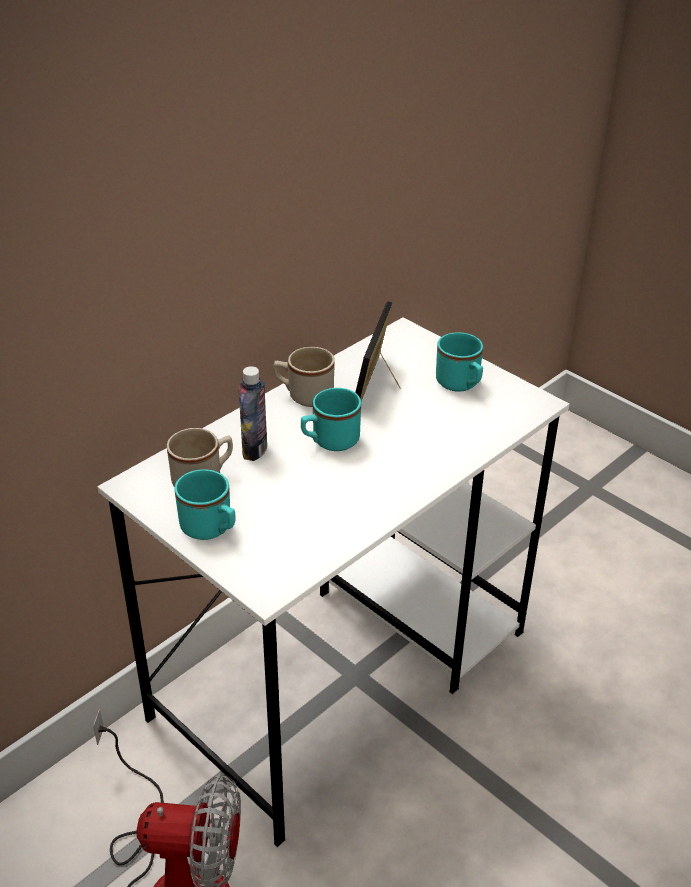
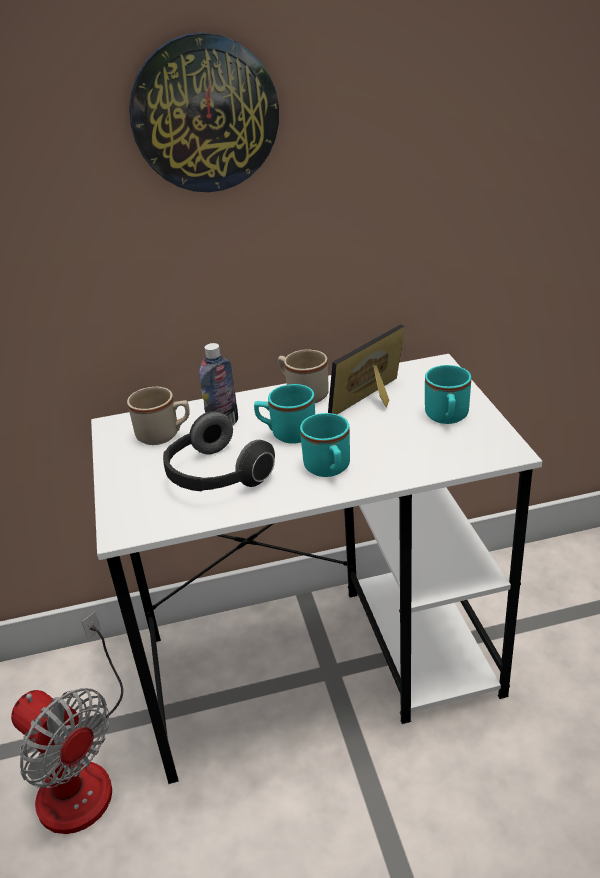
camera: 35 degrees right, 5 degrees down
(207, 122) = (204, 114): none -> wall clock
(211, 529) = (131, 472): turquoise mug -> turquoise mug (329, 470)
(303, 506) = (215, 476): none -> headphones

